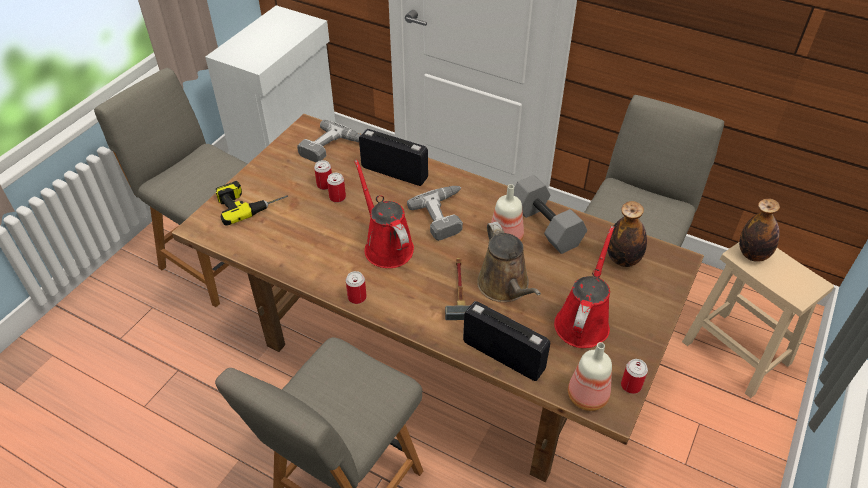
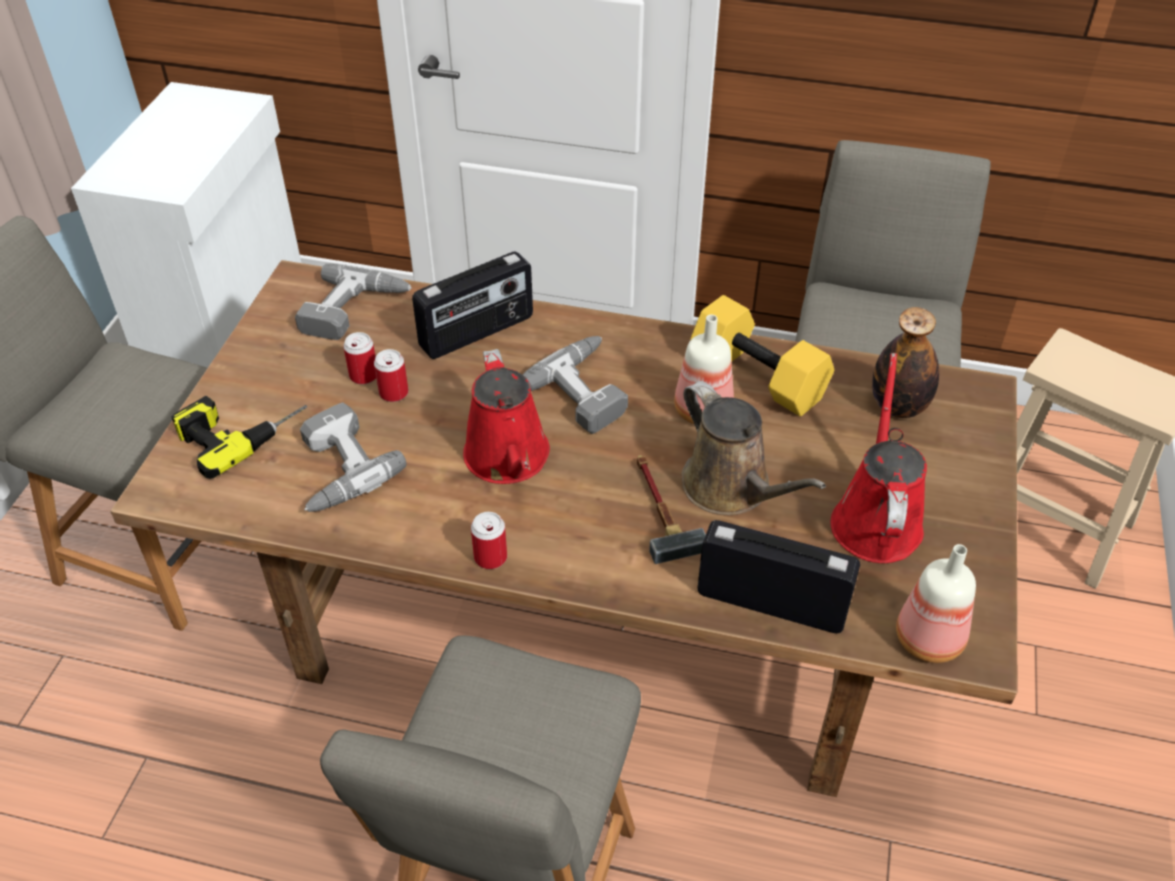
camera: 15 degrees left, 0 degrees up
(292, 233) = (336, 469): none -> power drill
(386, 246) = (508, 459): red watering can -> red watering can turned 150 degrees counterclockwise
(394, 172) = (477, 333): radio -> radio turned 135 degrees clockwise
(544, 226) = (755, 377): grey dumbbell -> yellow dumbbell
(631, 385) = (988, 606): can -> none
(752, 254) = (1071, 363): bottle -> none

